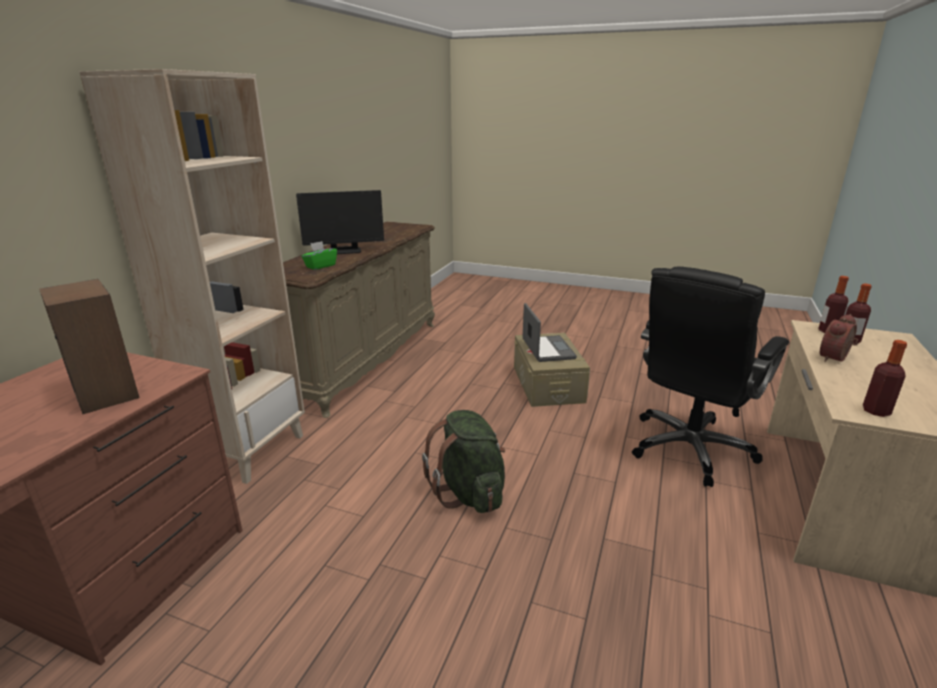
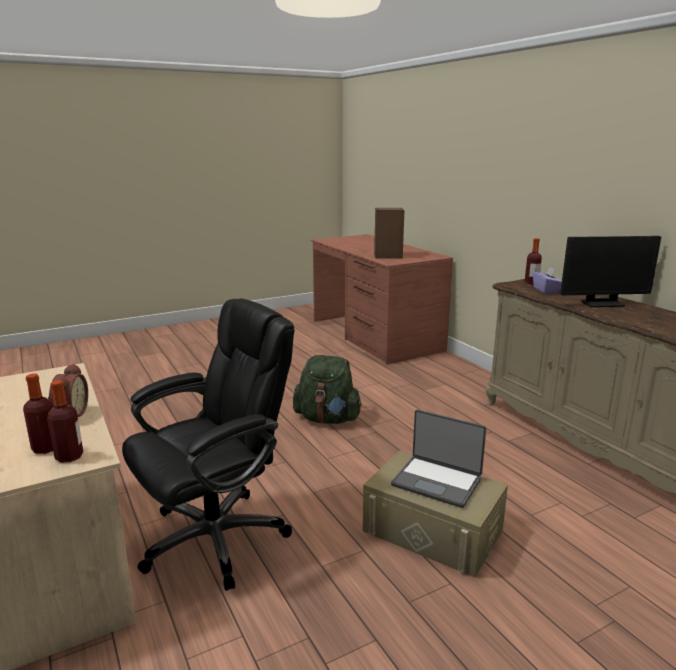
camera: 130 degrees right, 5 degrees down
(248, 450) = (467, 376): beige bookcase -> none
(320, 266) = (546, 290): green tissue box -> purple tissue box
(344, 251) = (602, 303): monitor -> monitor turned 120 degrees counterclockwise
(690, 447) = (215, 538): black office chair -> black office chair turned 60 degrees clockwise
(876, 411) = (49, 376): bottle -> bottle (531, 283)

